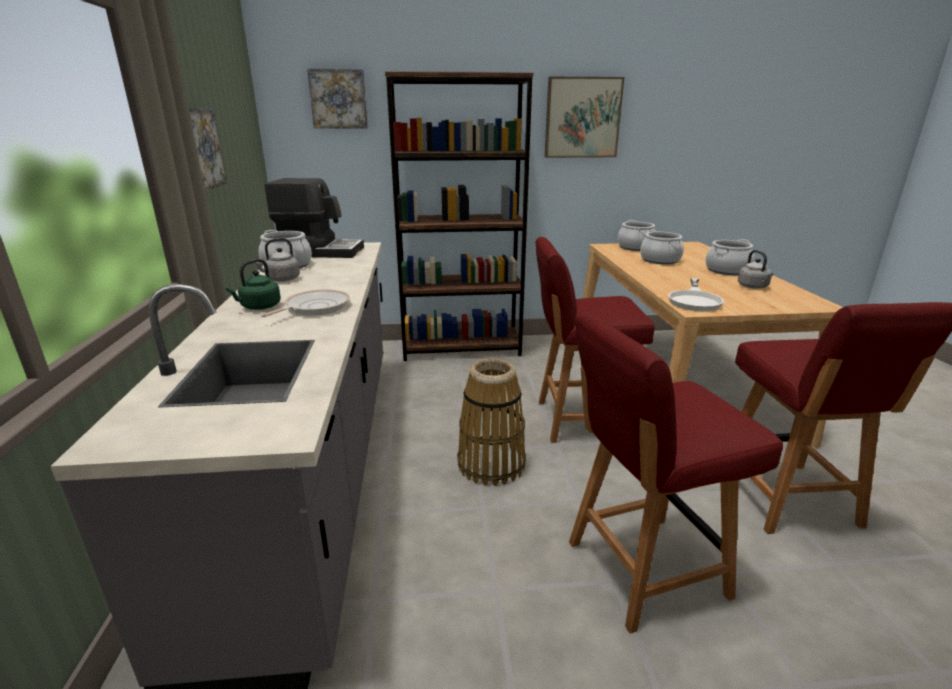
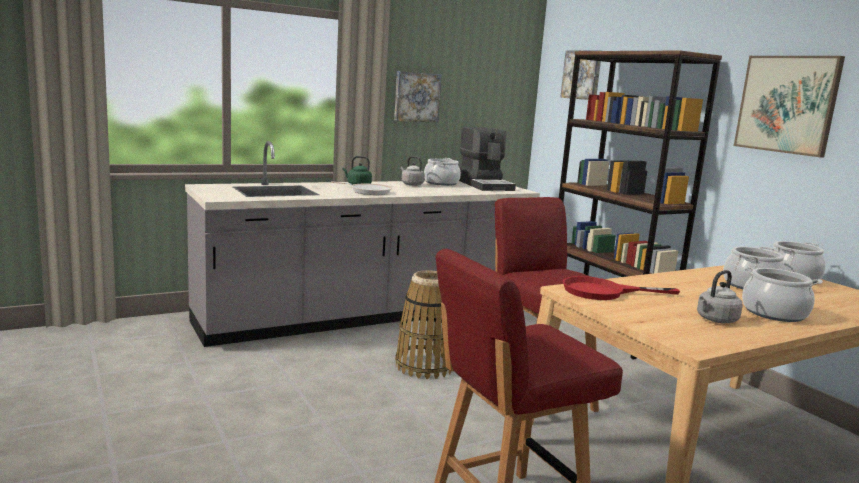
camera: 65 degrees right, 10 degrees down
(642, 569) = (340, 433): red chair -> none
(694, 300) = (604, 292): white frying pan -> red frying pan

